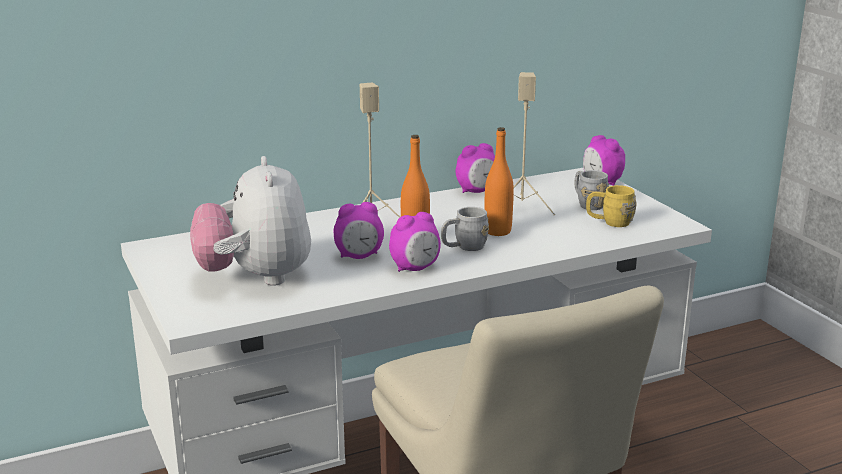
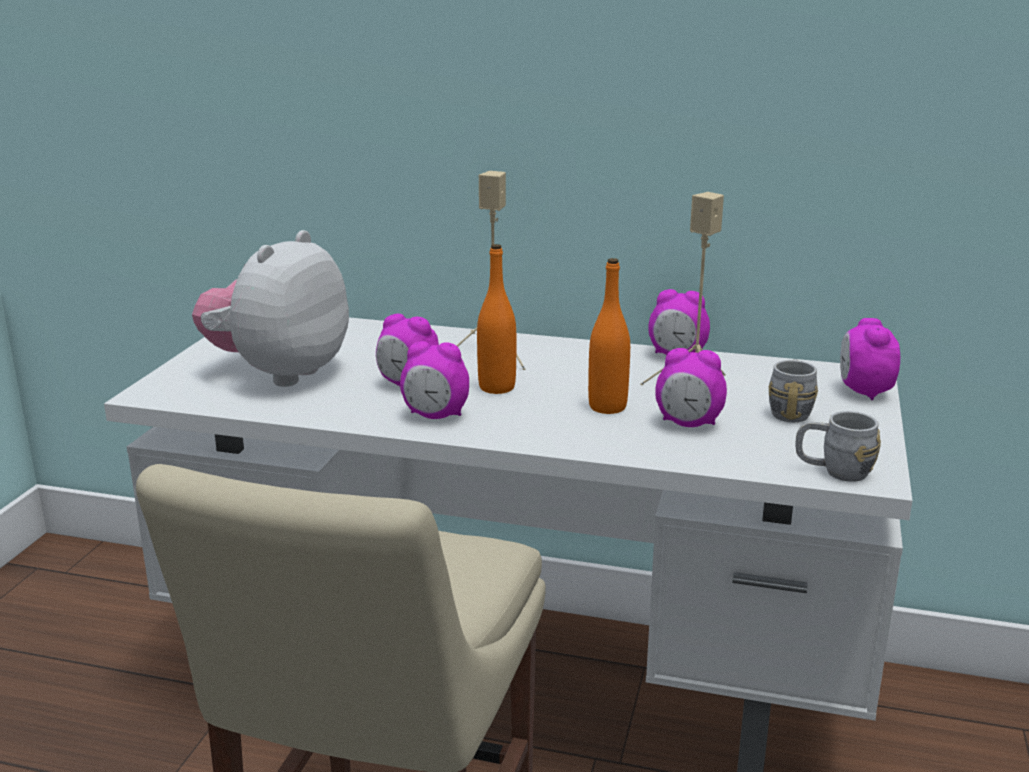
camera: 40 degrees right, 0 degrees up
(464, 247) = (533, 411): grey mug -> grey mug (834, 471)
(555, 227) = (688, 424): none -> alarm clock
(609, 222) = (774, 441): yellow mug -> none

